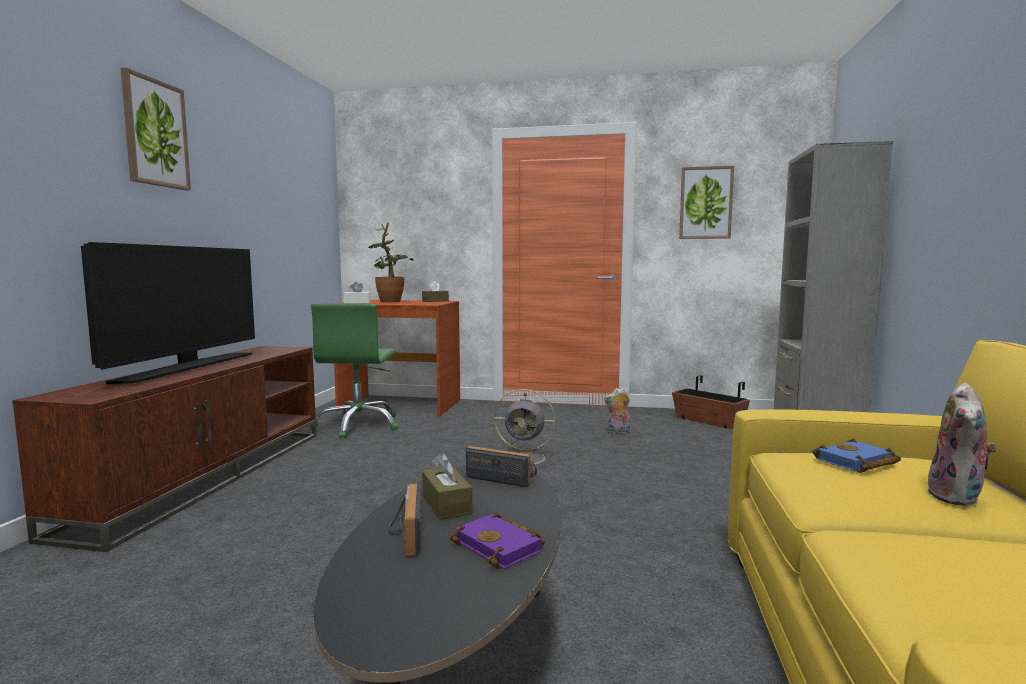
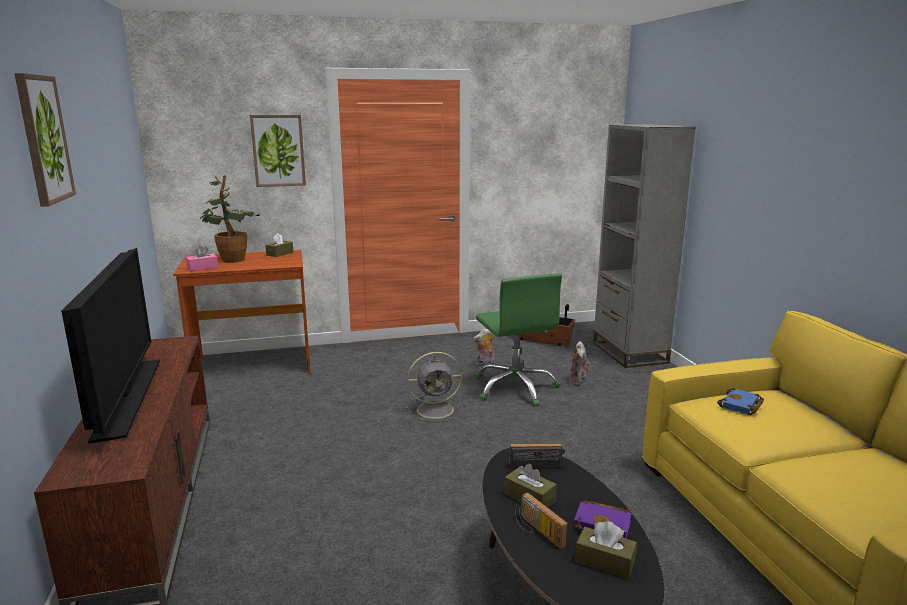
camera: 25 degrees left, 10 degrees up
(357, 303) = (202, 268): white tissue box -> pink tissue box
(358, 425) = (239, 400): green office chair -> green office chair (515, 388)
(442, 584) = (604, 561): none -> brown tissue box
(705, 203) = (530, 147): picture -> picture (278, 150)
(958, 497) = (806, 425): plush toy -> plush toy (578, 382)

